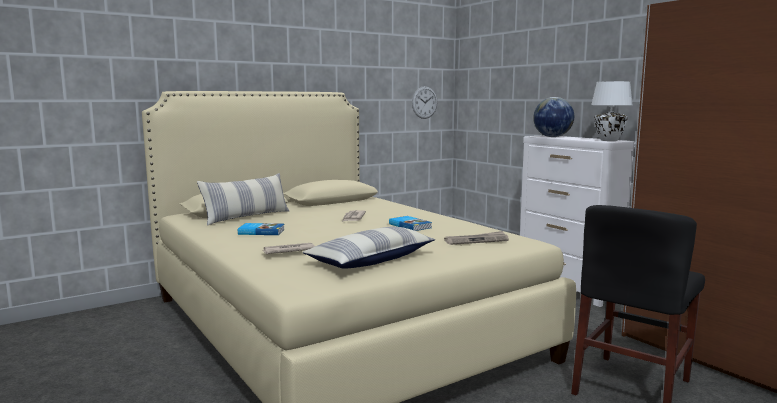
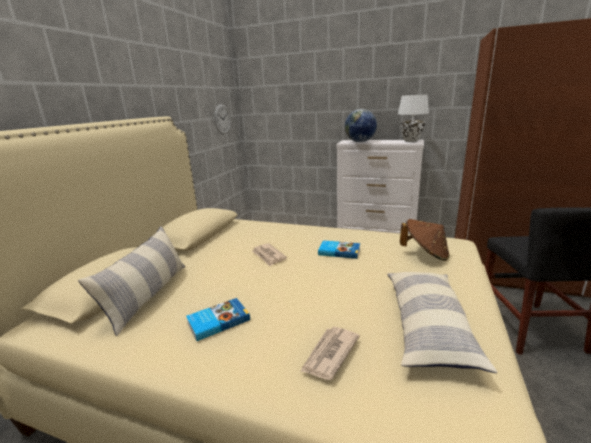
camera: 35 degrees left, 10 degrees up
(476, 240) = (425, 254): newspaper -> brown hat

